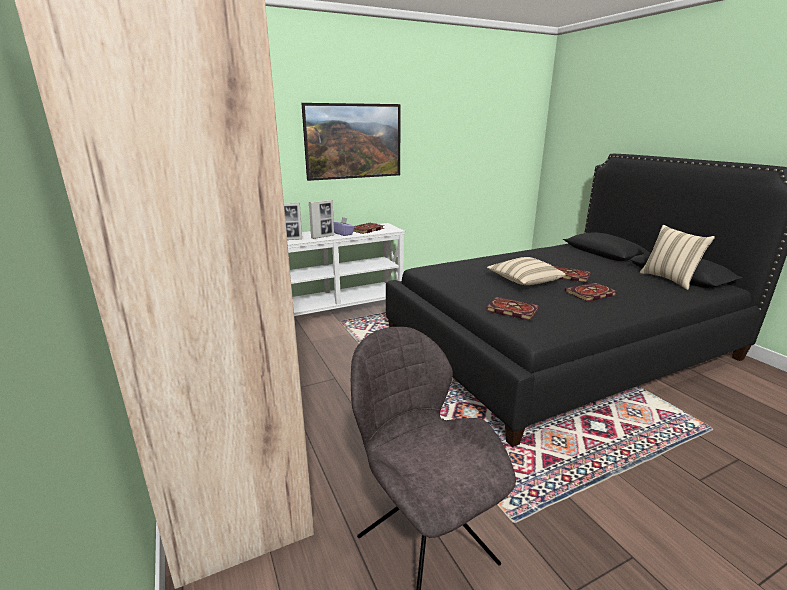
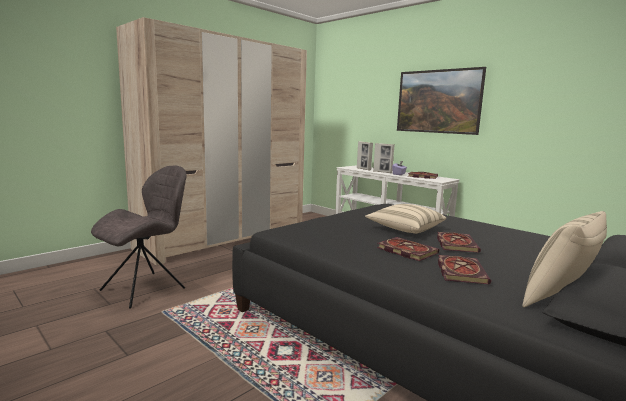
camera: 70 degrees right, 10 degrees down
(510, 310) = (320, 225): book -> book (460, 271)

